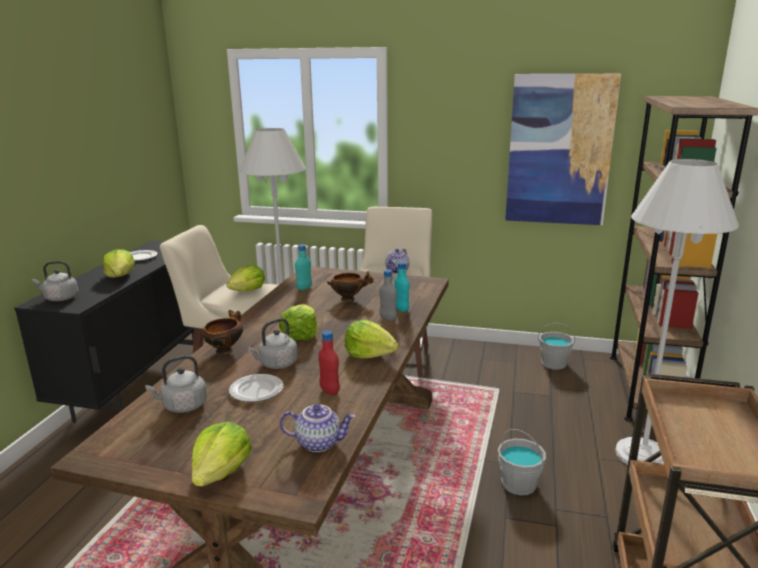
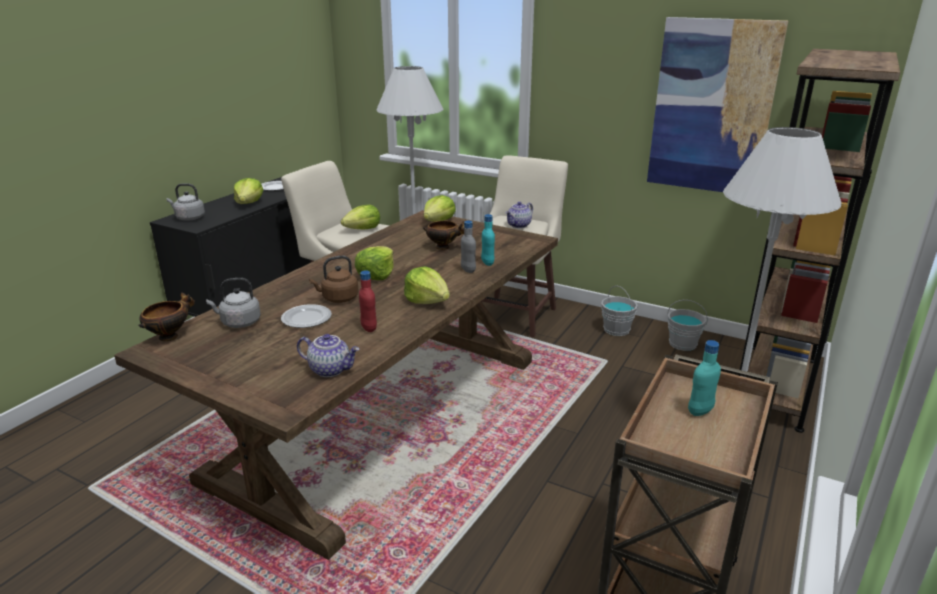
camera: 15 degrees right, 5 degrees up
(221, 472) = (237, 380): lettuce -> lettuce (438, 221)
(225, 350) = (302, 280): bowl -> bowl (170, 336)
(276, 364) = (338, 298): grey kettle -> brown kettle
(304, 288) = (409, 232): turquoise bottle -> turquoise bottle (700, 411)
(519, 484) = (578, 453): grey bucket -> grey bucket (617, 329)

